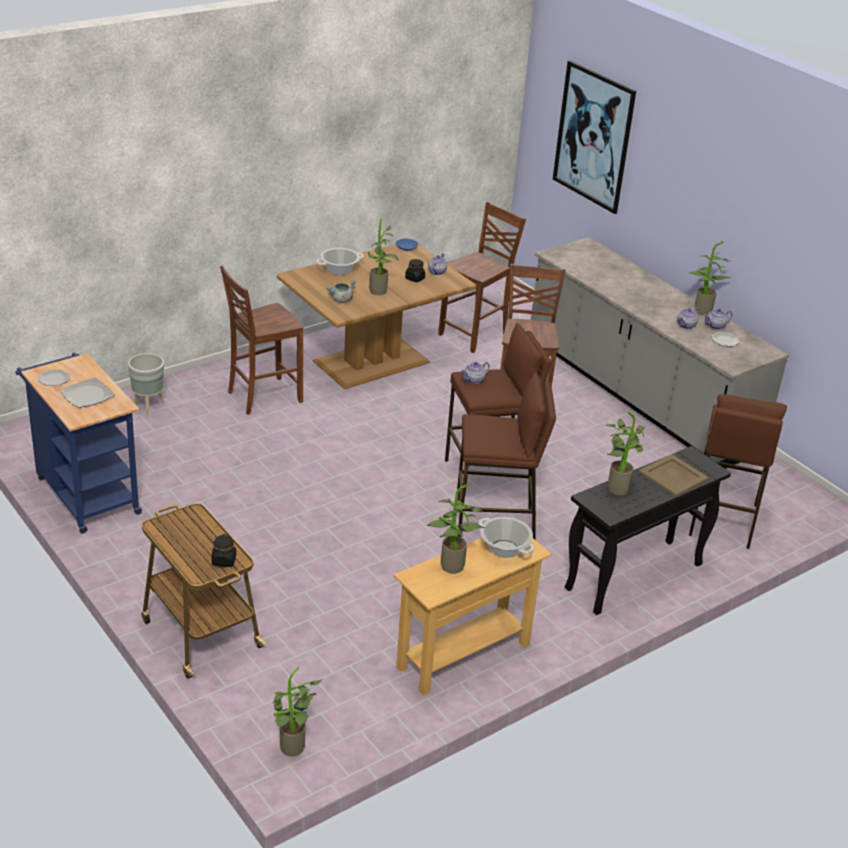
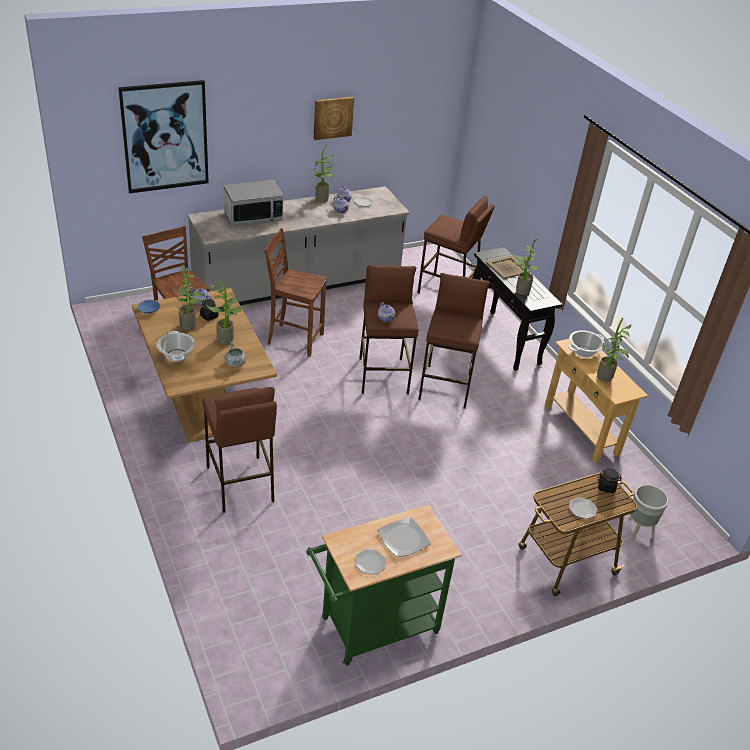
camera: 80 degrees left, 5 degrees up
(84, 492) = (373, 629): blue cart -> green cart
(148, 407) = (235, 570): grey planter -> grey planter (638, 530)
(180, 539) = (582, 509): none -> plate
(262, 396) = (240, 484): brown chair -> brown stool
(293, 751) = (678, 525): potted plant -> potted plant (190, 326)
(618, 272) = (253, 216): none -> microwave
(750, 215) = (333, 117): none -> picture

